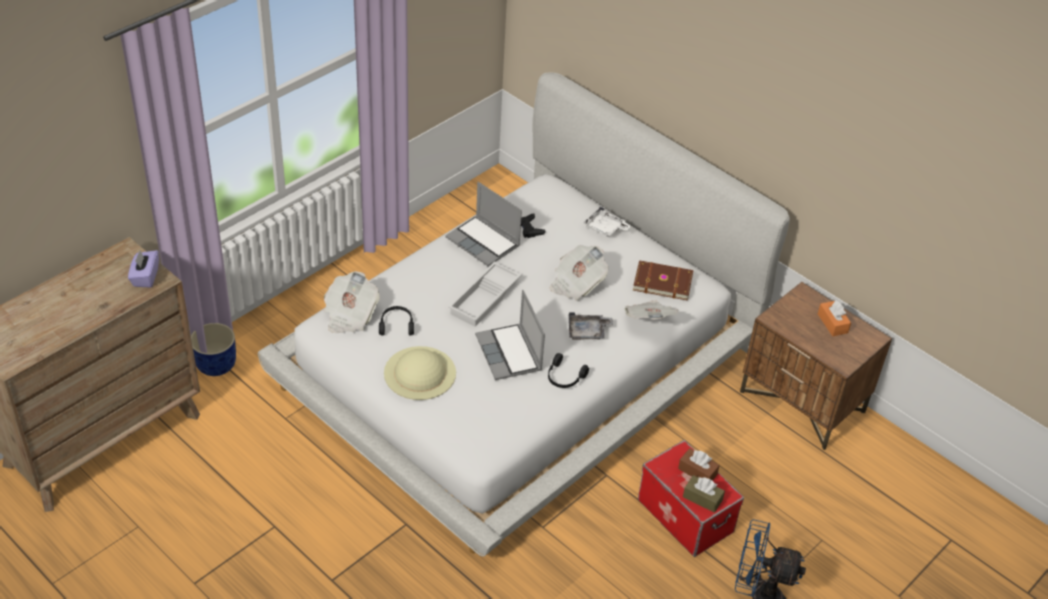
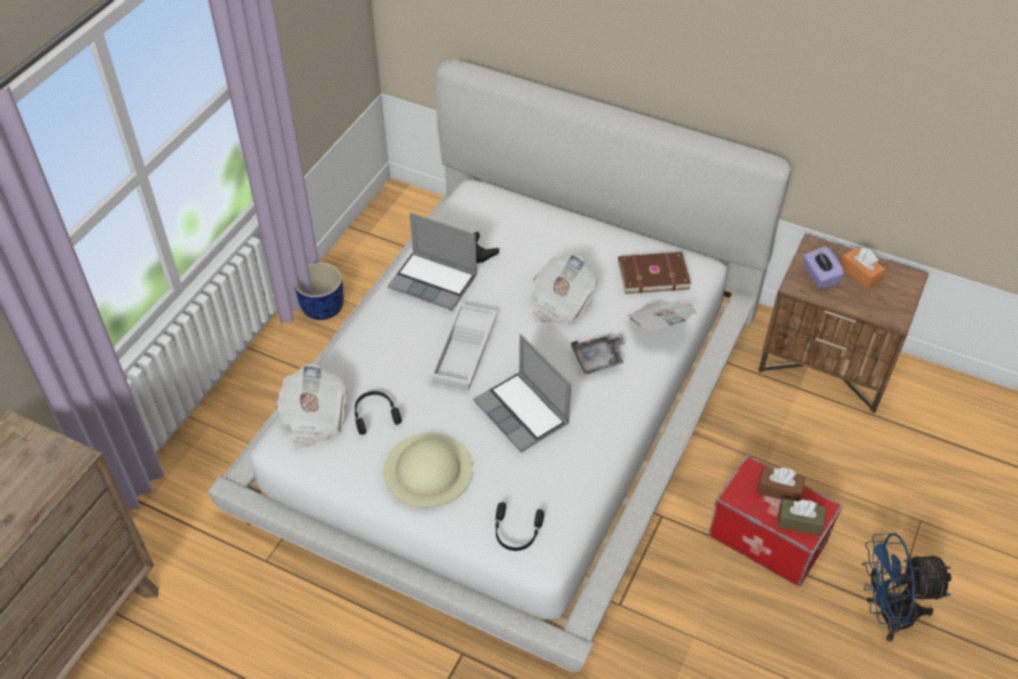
camera: 15 degrees left, 5 degrees up
(145, 277) = (50, 461): purple tissue box -> purple tissue box (819, 277)
(217, 364) = (156, 516): blue planter -> blue planter (323, 307)
(564, 377) = (597, 424): black headphones -> black headphones (516, 532)
(605, 228) = (562, 228): white tray -> none

